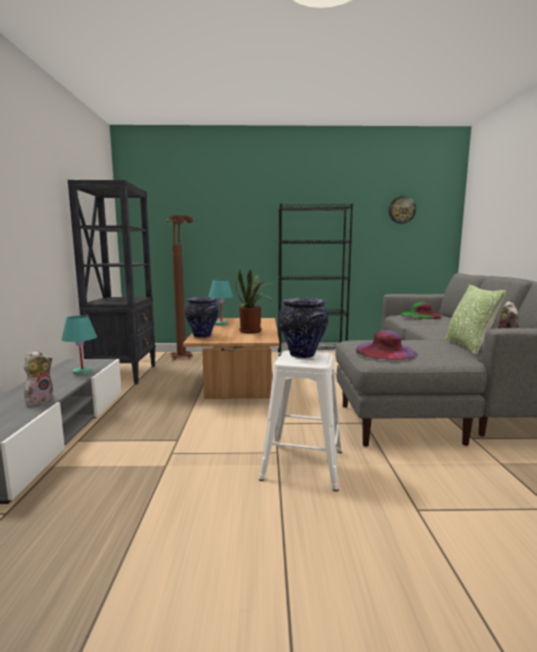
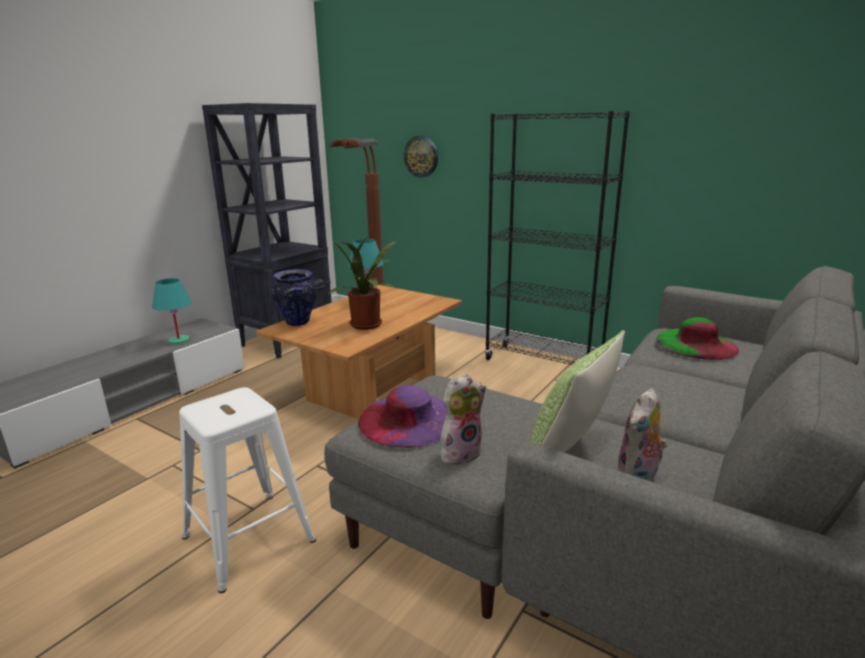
camera: 35 degrees right, 10 degrees up
(39, 401) = (90, 373): plush toy -> plush toy (460, 452)
(303, 355) = (234, 403): vase -> none
(401, 210) = (754, 112): wall clock -> wall clock (421, 156)

